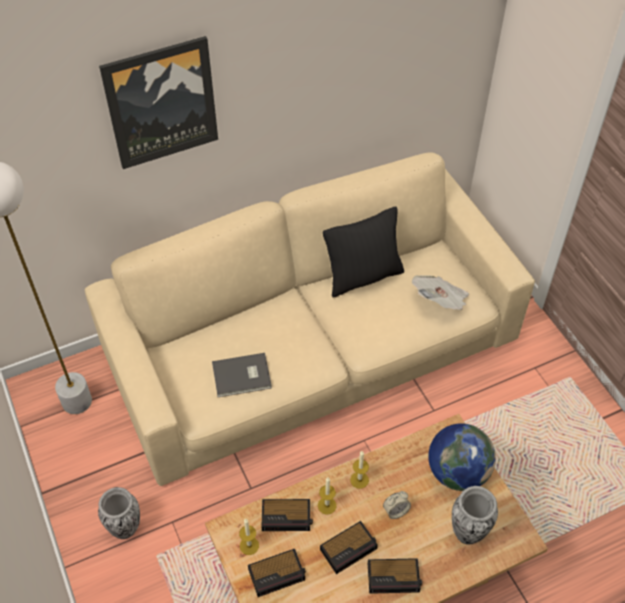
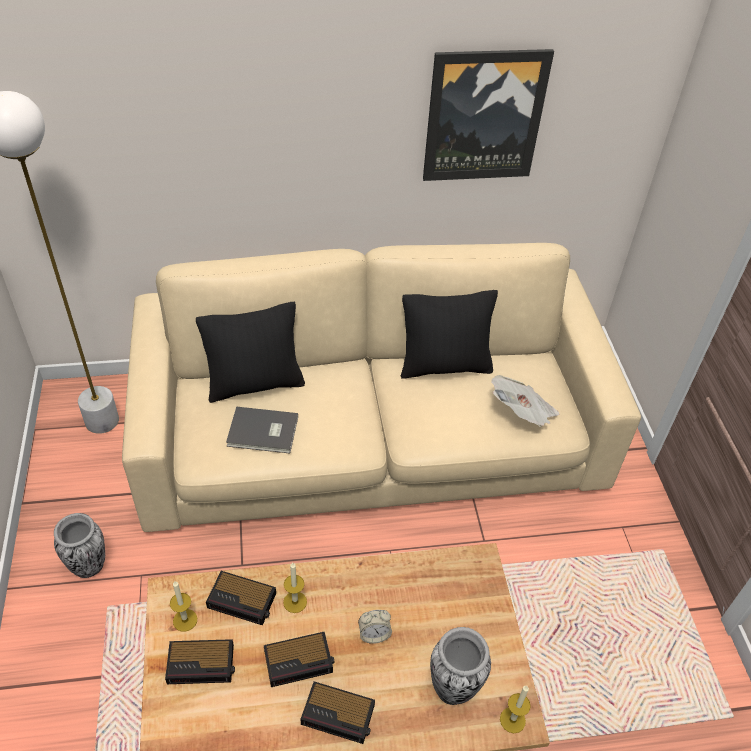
camera: 15 degrees right, 5 degrees down
(161, 103) = (242, 93): picture -> picture (484, 116)
(215, 336) = (255, 384): none -> black pillow
(359, 480) = (345, 584): candle -> candle (512, 720)
(457, 472) = (468, 611): globe -> none

